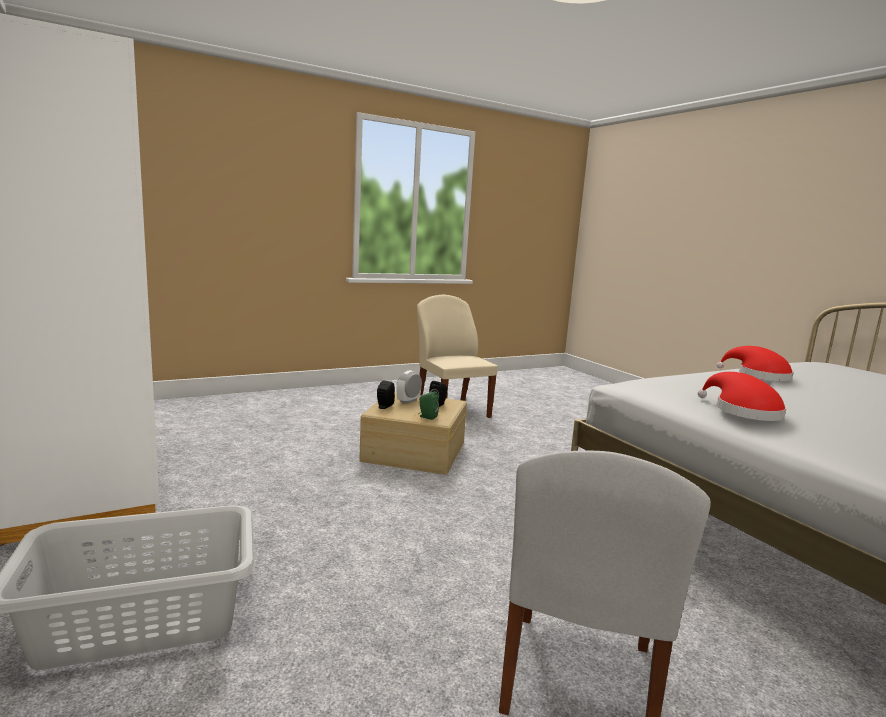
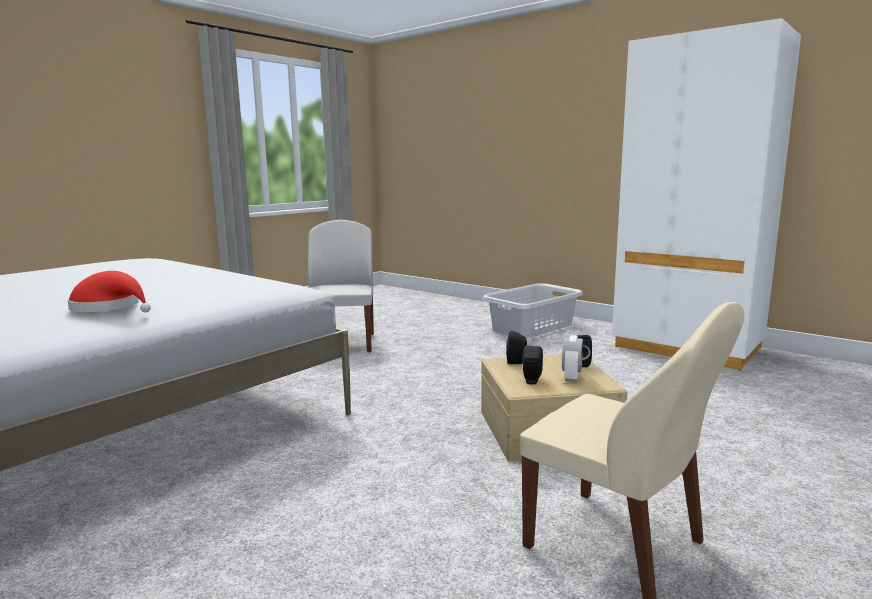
camera: 160 degrees right, 0 degrees up
(427, 417) = (517, 362): green speaker -> black speaker
(743, 411) = (222, 272): red hat -> none

